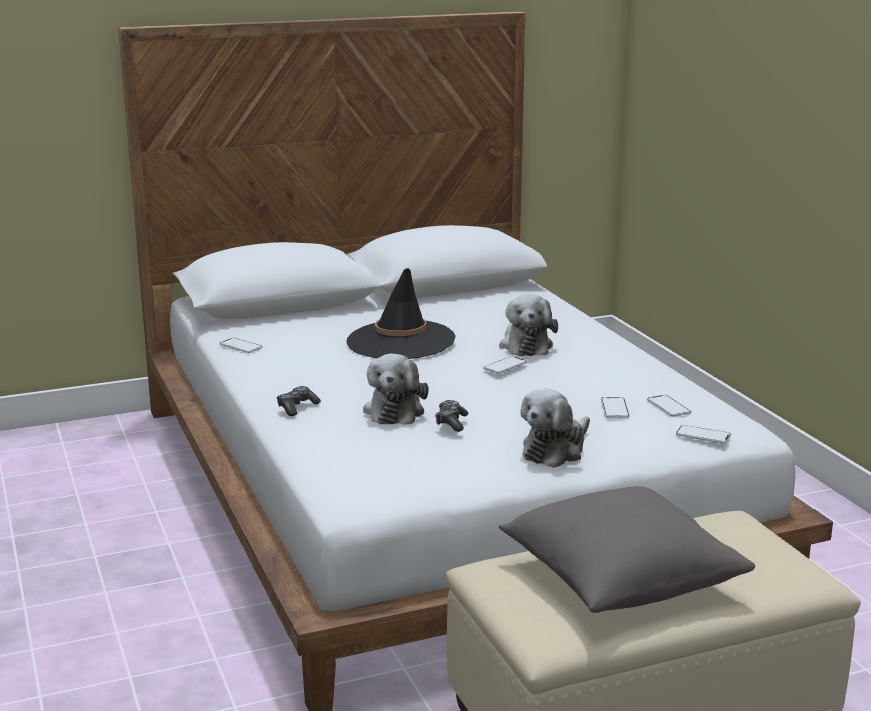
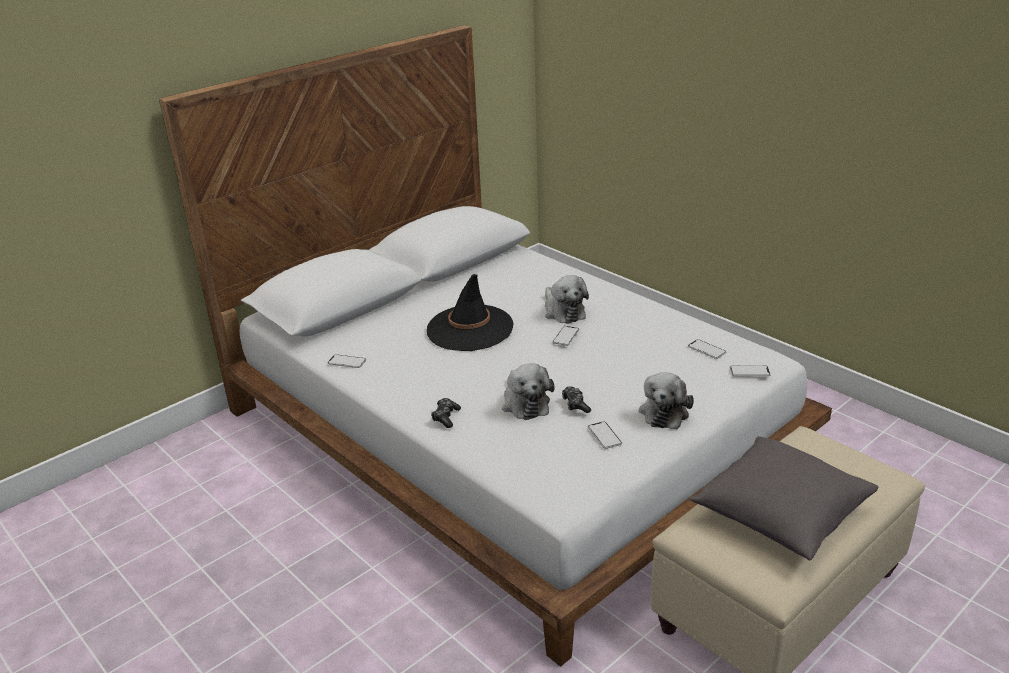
camera: 20 degrees left, 10 degrees up
(614, 409) = (673, 360): phone -> phone (604, 436)

